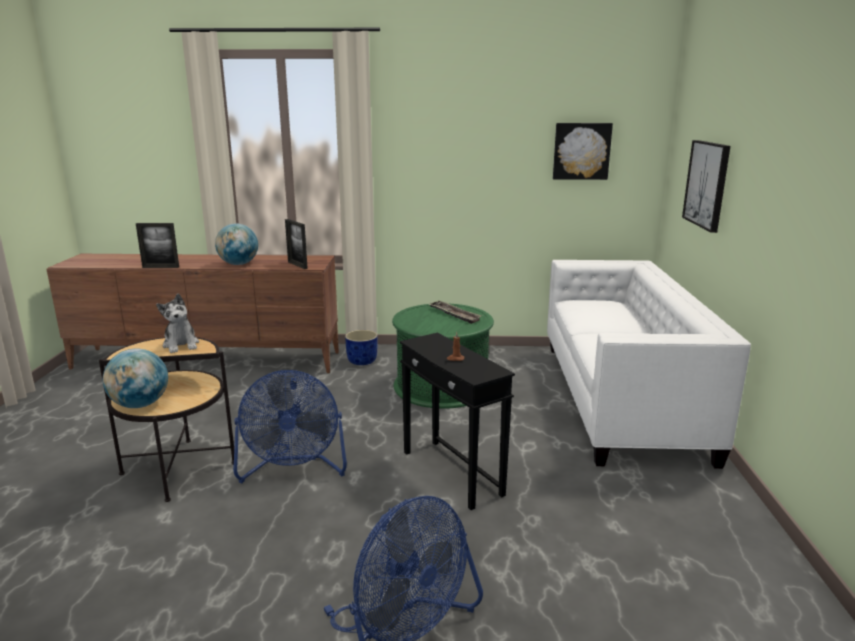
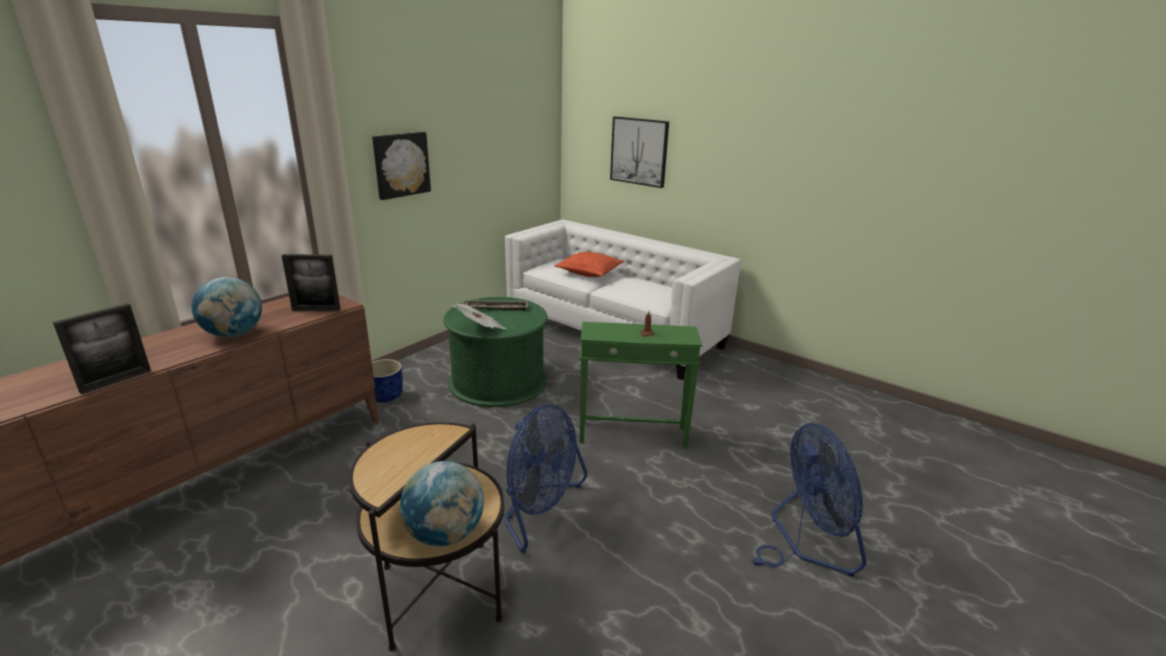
camera: 55 degrees left, 5 degrees up
(181, 345) = (412, 443): plush toy -> none
(410, 322) = (480, 329): none -> newspaper
(451, 473) = (633, 435): black side table -> green side table
(581, 151) = (511, 130): picture -> picture (401, 164)
(606, 318) = (589, 273): none -> orange pillow

